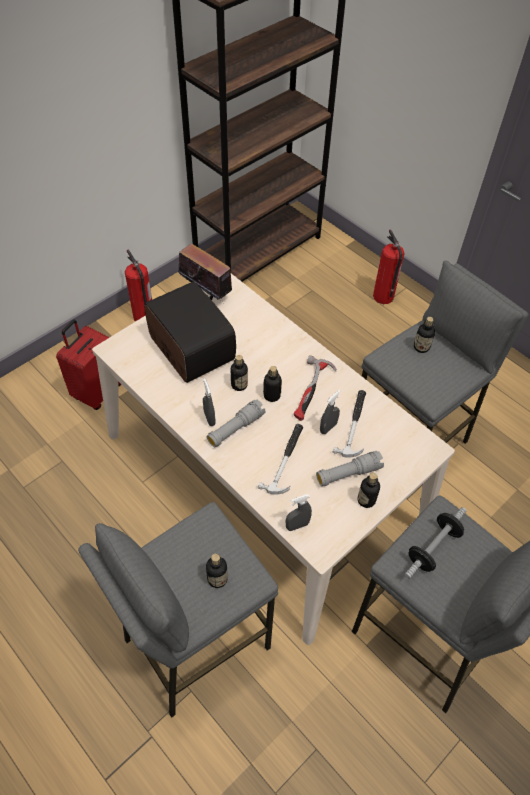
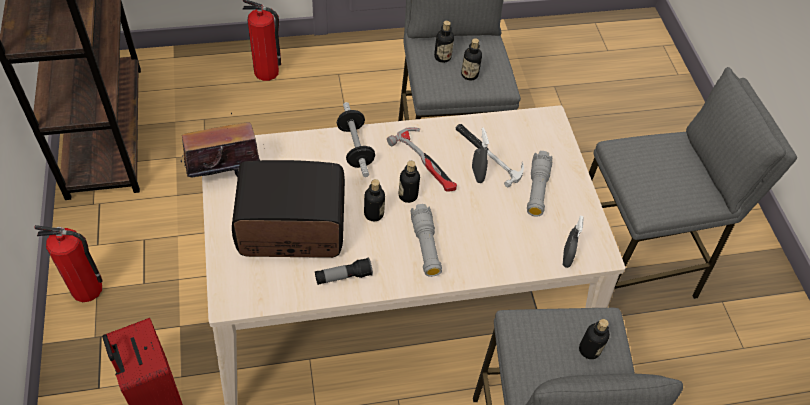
camera: 60 degrees left, 0 degrees up
(174, 395) = (343, 276): none -> flashlight
(209, 418) = (397, 261): grey spray bottle -> none
(286, 460) = (490, 226): hammer -> none
(366, 500) = (572, 193): bottle -> bottle (469, 74)
(433, 548) = (648, 176): dumbbell -> dumbbell (355, 147)

